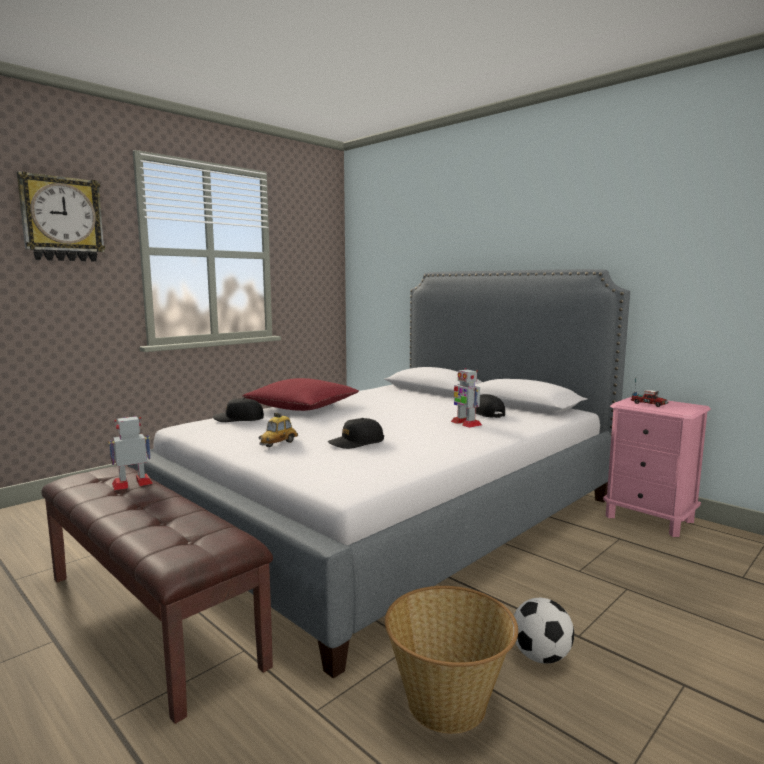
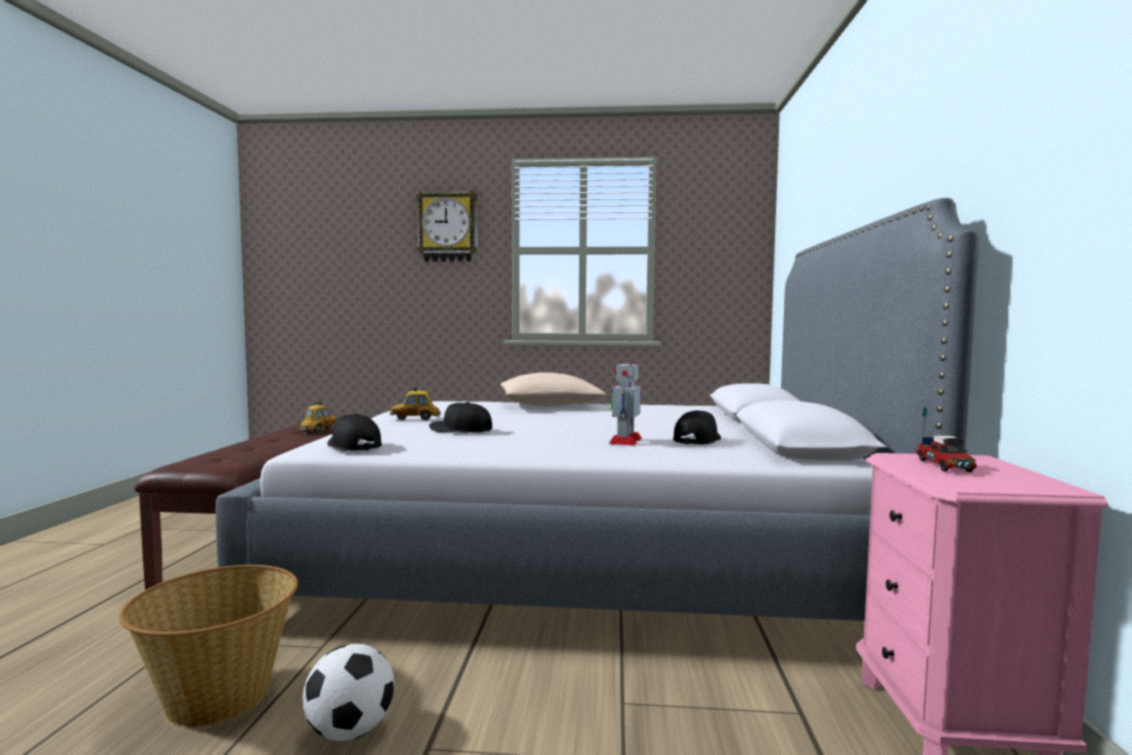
camera: 50 degrees right, 5 degrees down
(133, 483) = (319, 430): toy robot -> toy car
(238, 419) = (463, 402): black cap -> black cap (353, 445)
(302, 407) = (549, 405): red pillow -> beige pillow

